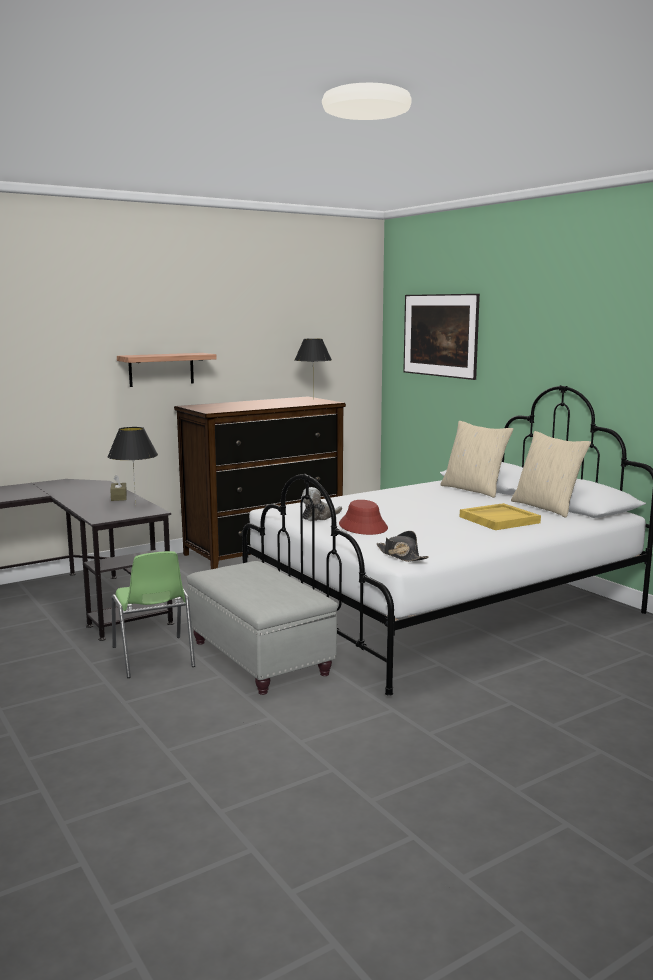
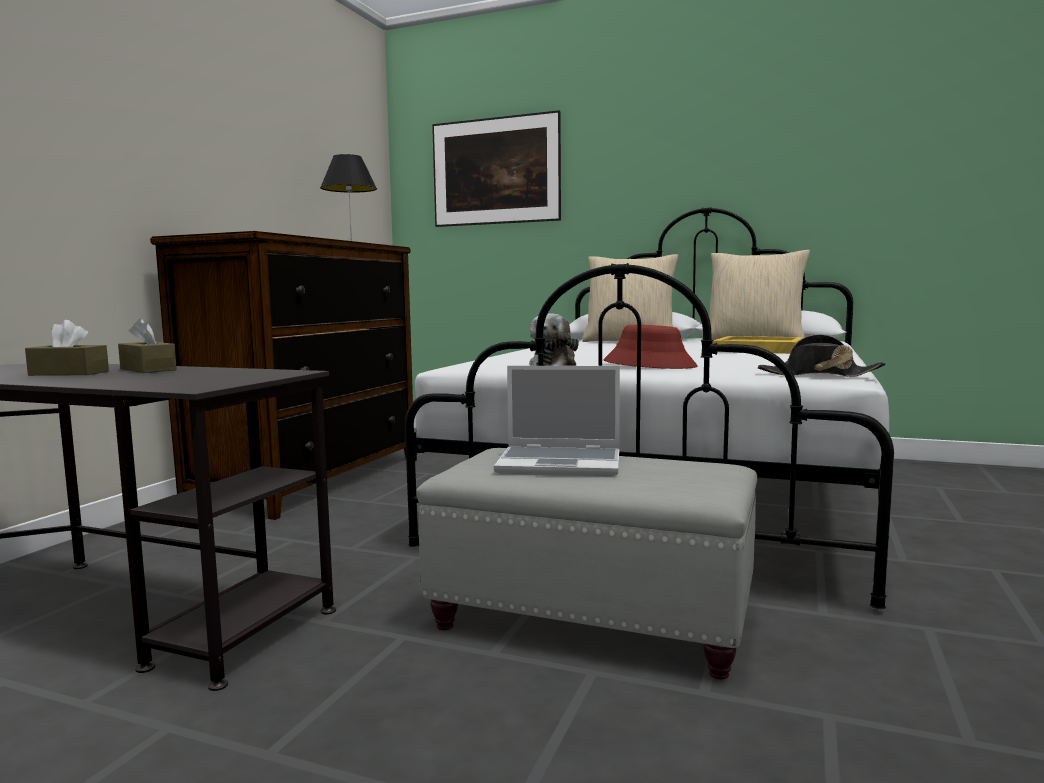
camera: 35 degrees left, 5 degrees down
(90, 496) = (69, 373): none -> brown tissue box
(135, 505) = (222, 372): black table lamp -> none
(153, 657) = (401, 684): green chair -> none
(161, 369) = (121, 167): shelf -> none
(255, 578) = (561, 464): none -> laptop

